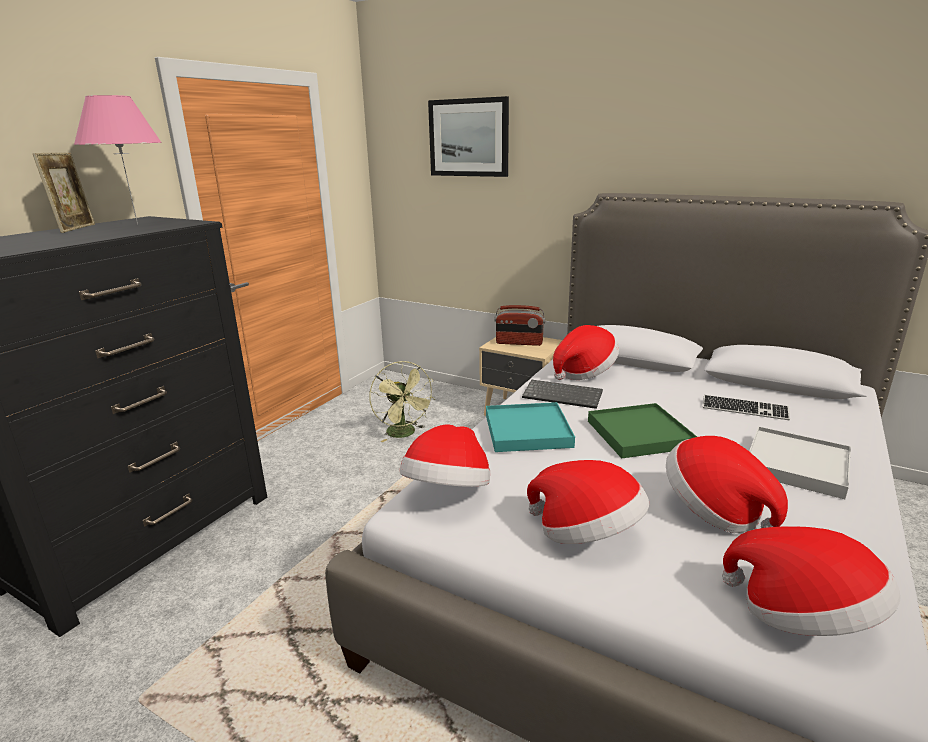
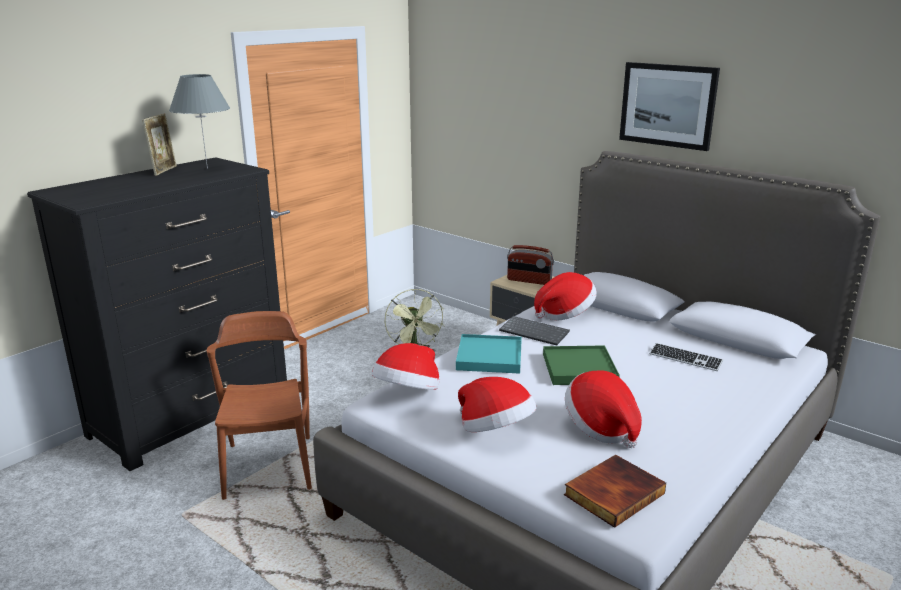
camera: 10 degrees right, 0 degrees up
(137, 224) = (207, 168): pink table lamp -> grey table lamp
(257, 600) = (269, 466): none -> brown chair
(468, 138) = (497, 87): picture -> picture (668, 105)
(796, 465) = (692, 405): white tray -> none
(802, 615) = (613, 493): hat -> book

